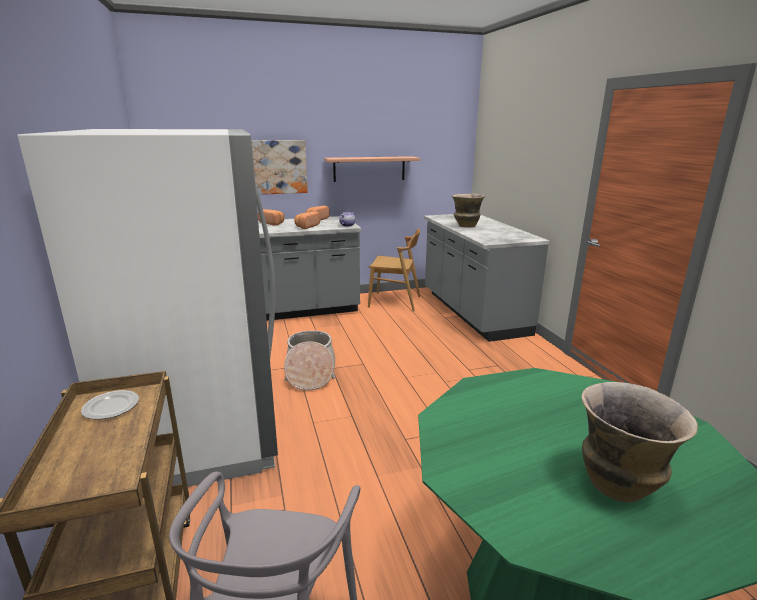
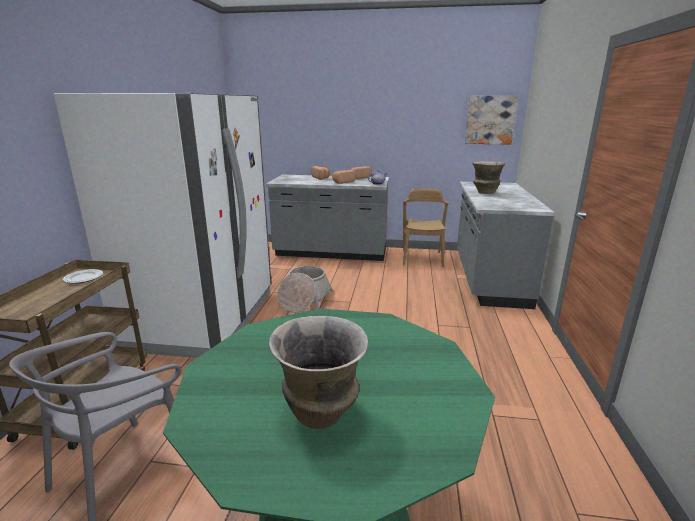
camera: 25 degrees right, 0 degrees up
(280, 167) = (335, 132): picture -> picture (490, 120)
(369, 169) = (413, 136): shelf -> none
(395, 302) = (422, 258): brown chair -> brown chair turned 120 degrees counterclockwise

